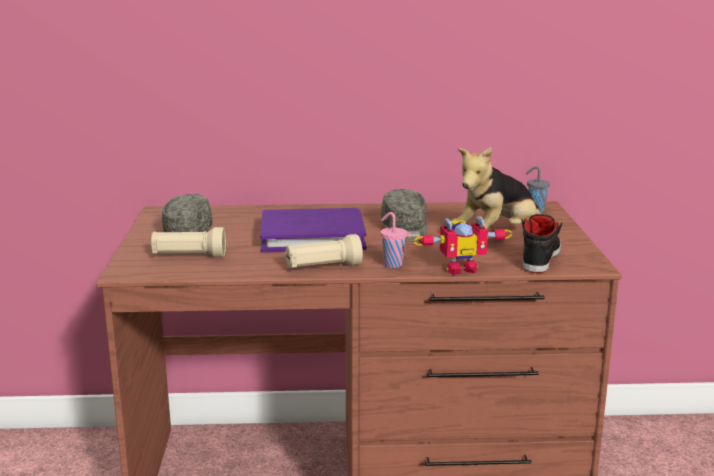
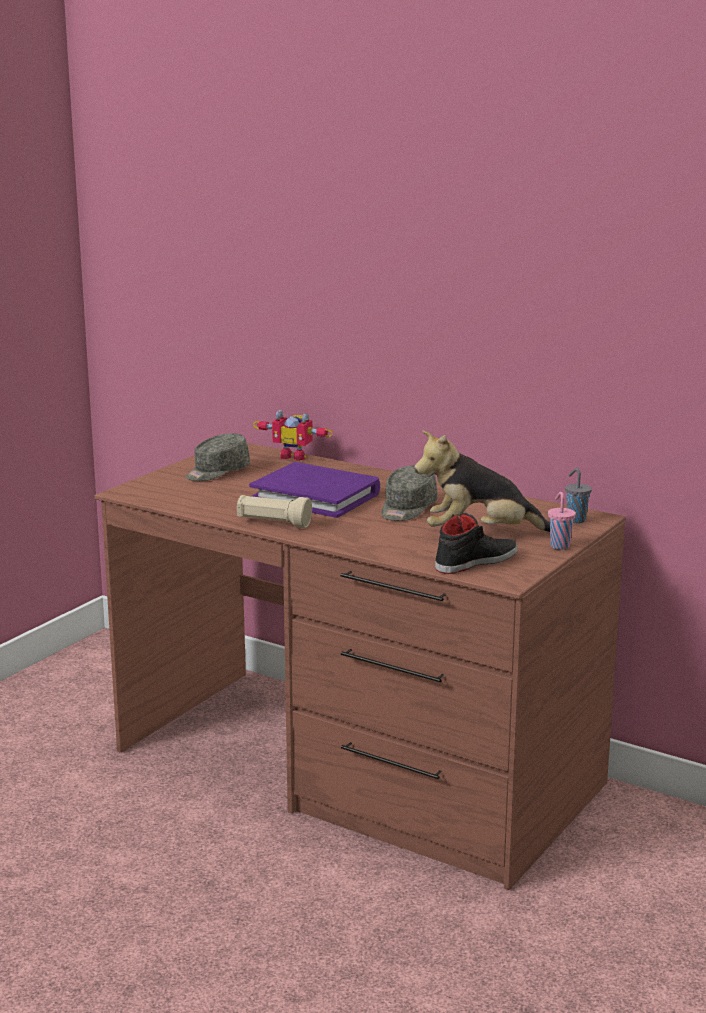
camera: 35 degrees right, 0 degrees up
(188, 256) = (190, 490): beige flashlight -> none
(392, 264) = (332, 535): pink cup -> pink cup (559, 546)
(460, 268) = (382, 552): toy robot -> toy robot (294, 456)

